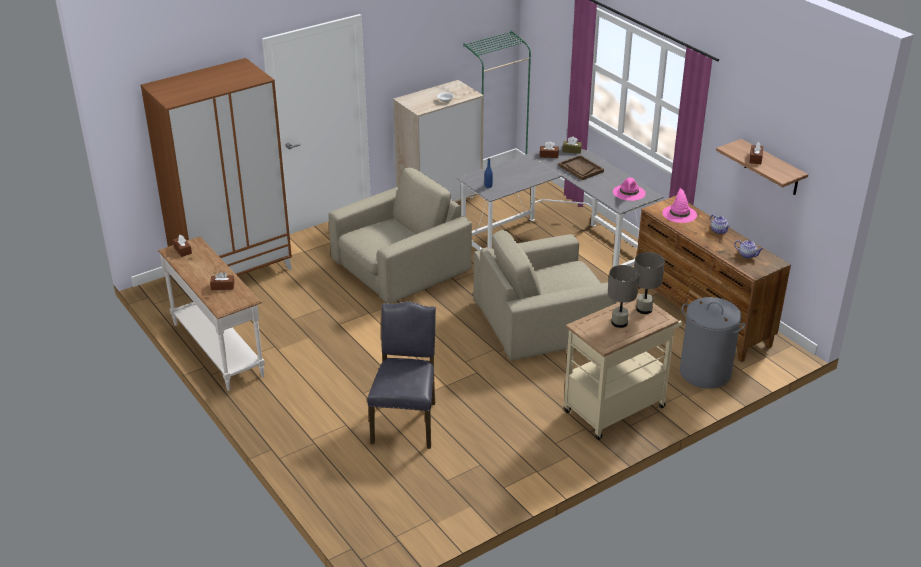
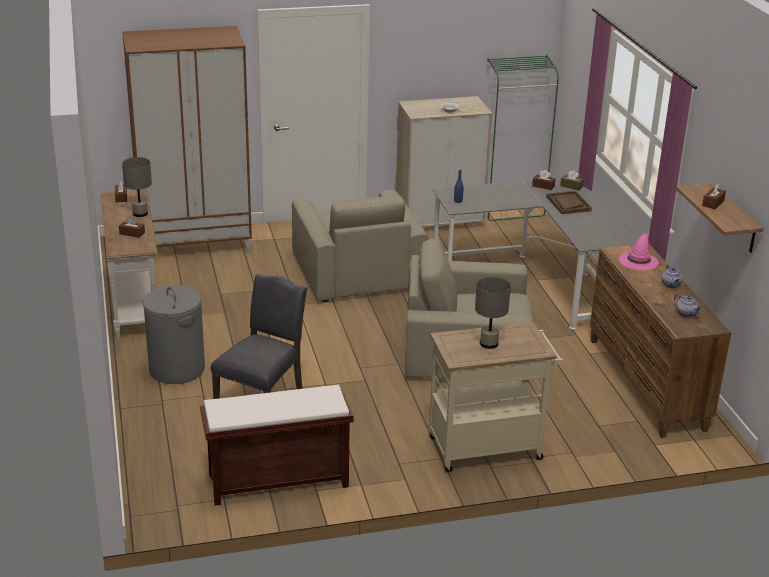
camera: 20 degrees right, 5 degrees down
(400, 267) = (356, 271): beige armchair -> beige armchair turned 90 degrees clockwise
(465, 489) = (277, 481): none -> brown bench
(629, 192) = (604, 234): pink hat -> none
(644, 309) = (526, 337): grey table lamp -> grey table lamp (140, 213)
(704, 373) = (611, 438): grey laundry basket -> grey laundry basket (176, 369)

